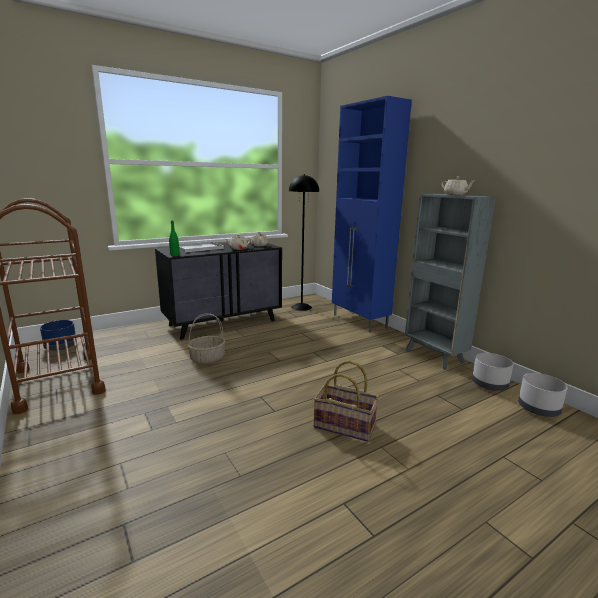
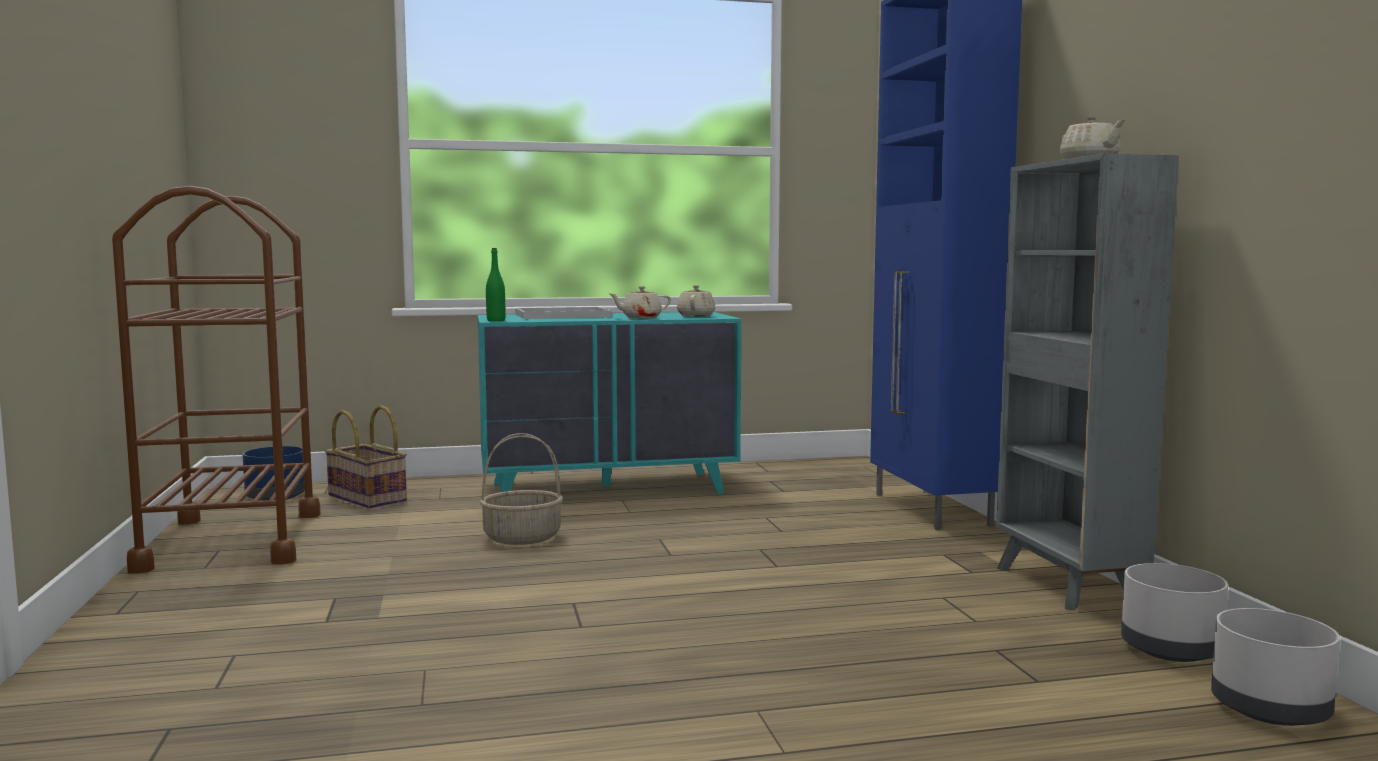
camera: 20 degrees right, 10 degrees down
(223, 322) = (608, 488): black dresser -> turquoise dresser
(301, 307) = (810, 476): black floor lamp -> none
(345, 425) = (710, 667): basket -> basket (368, 498)

